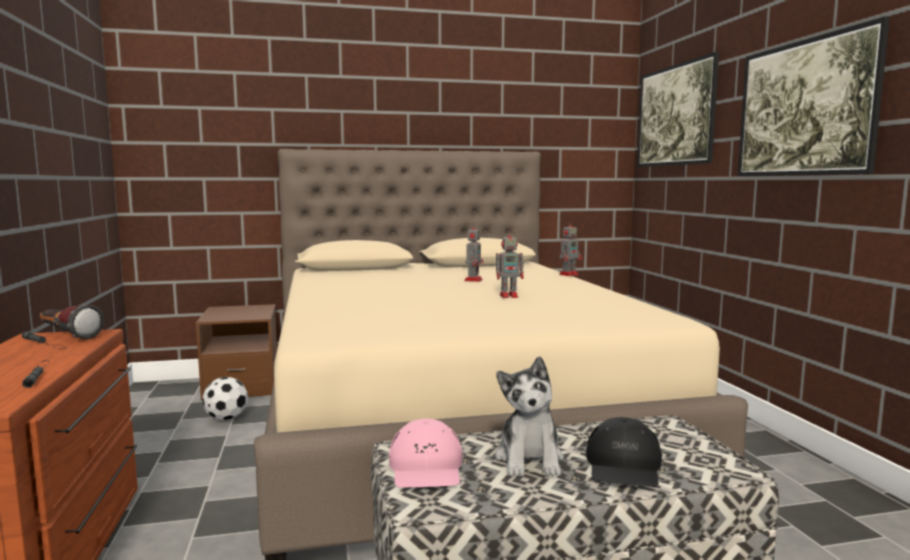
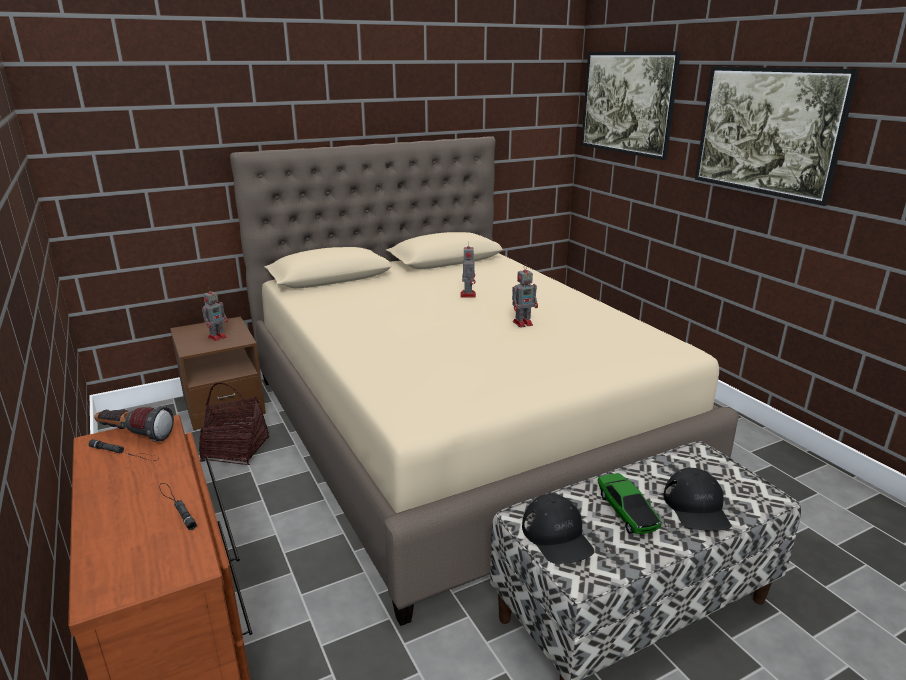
camera: 15 degrees left, 15 degrees up
(226, 418) = (235, 449): football -> basket
(426, 468) = (557, 536): pink cap -> black cap
(530, 459) = (626, 511): plush toy -> toy car
(569, 274) = (545, 276): toy robot -> toy robot (218, 337)

